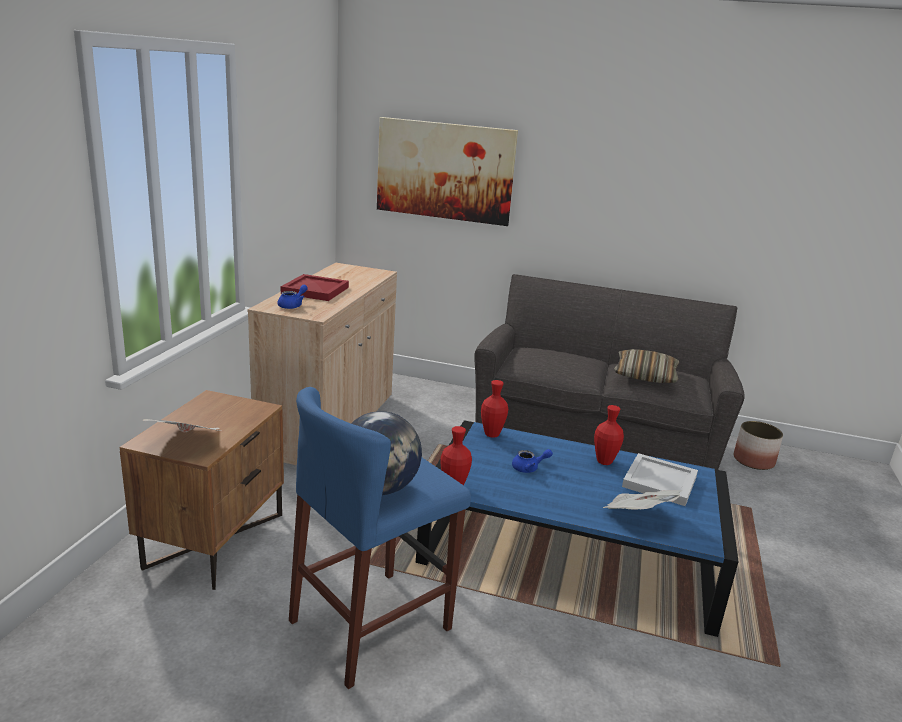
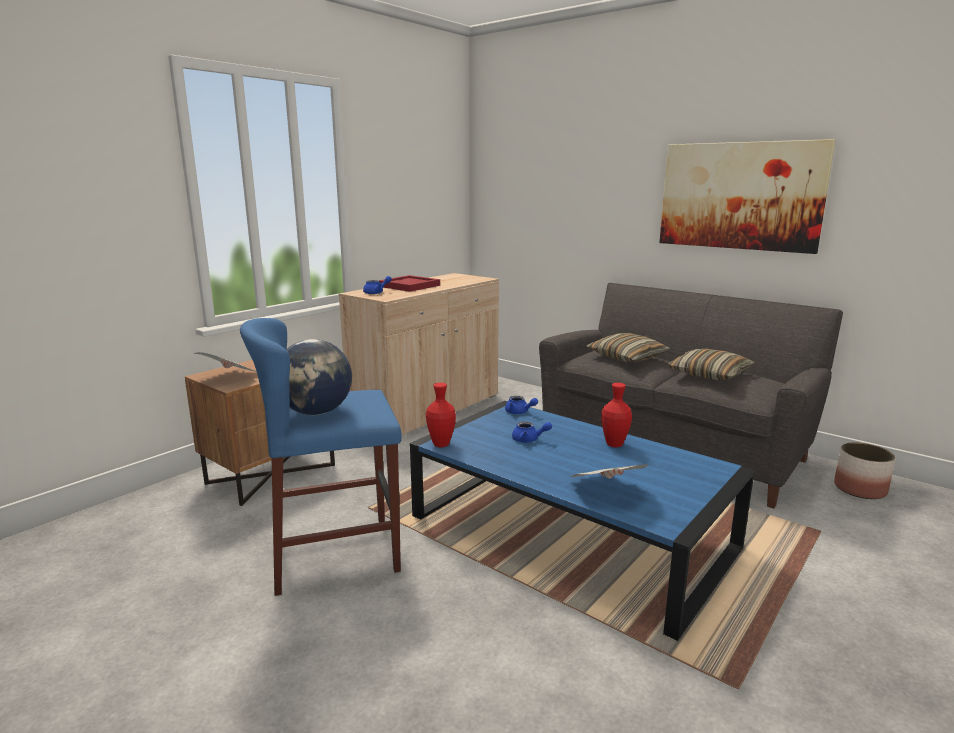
camera: 25 degrees right, 5 degrees down
(445, 171) = (551, 189): picture -> picture (739, 196)
(492, 434) = (519, 412): red vase -> blue teapot
(560, 359) = (627, 357): none -> pillow
(659, 481) = (660, 467): white tray -> none

